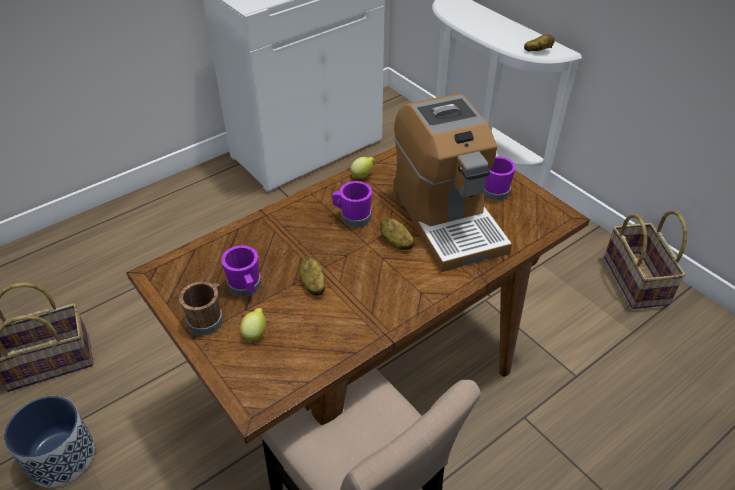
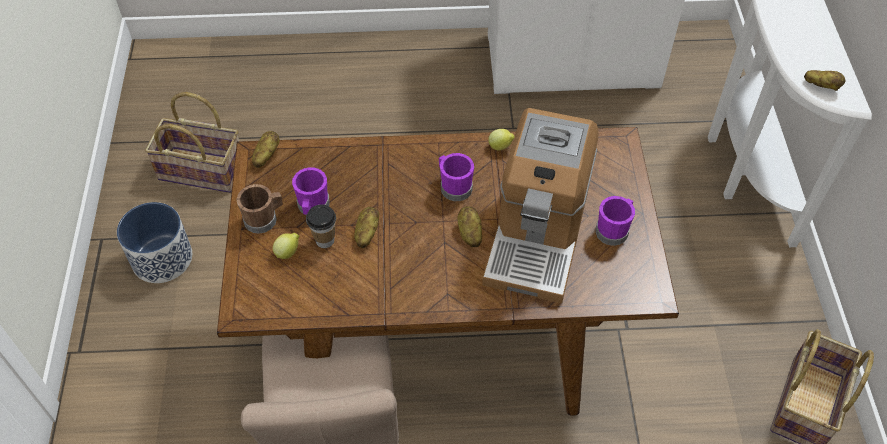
camera: 35 degrees right, 10 degrees up
(166, 270) = (266, 156): none -> potato
(280, 307) = (325, 240): none -> cup

